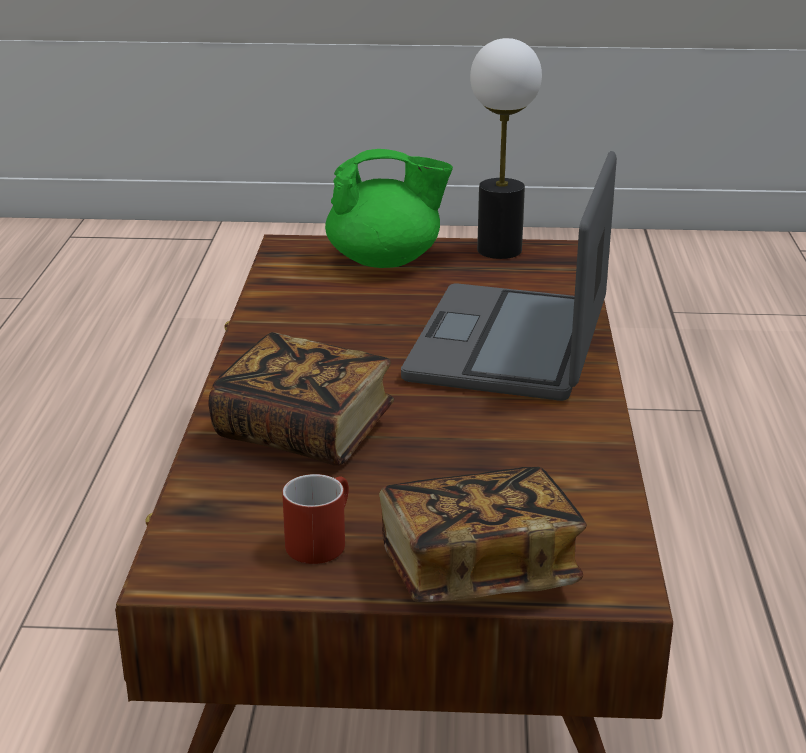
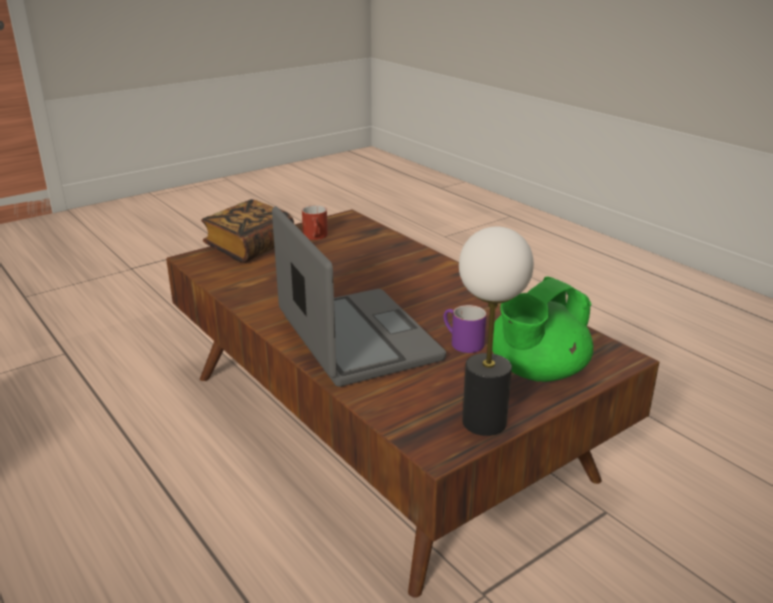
camera: 140 degrees right, 0 degrees up
(304, 431) = (384, 262): book -> none
(405, 302) = (461, 343): none -> purple mug

